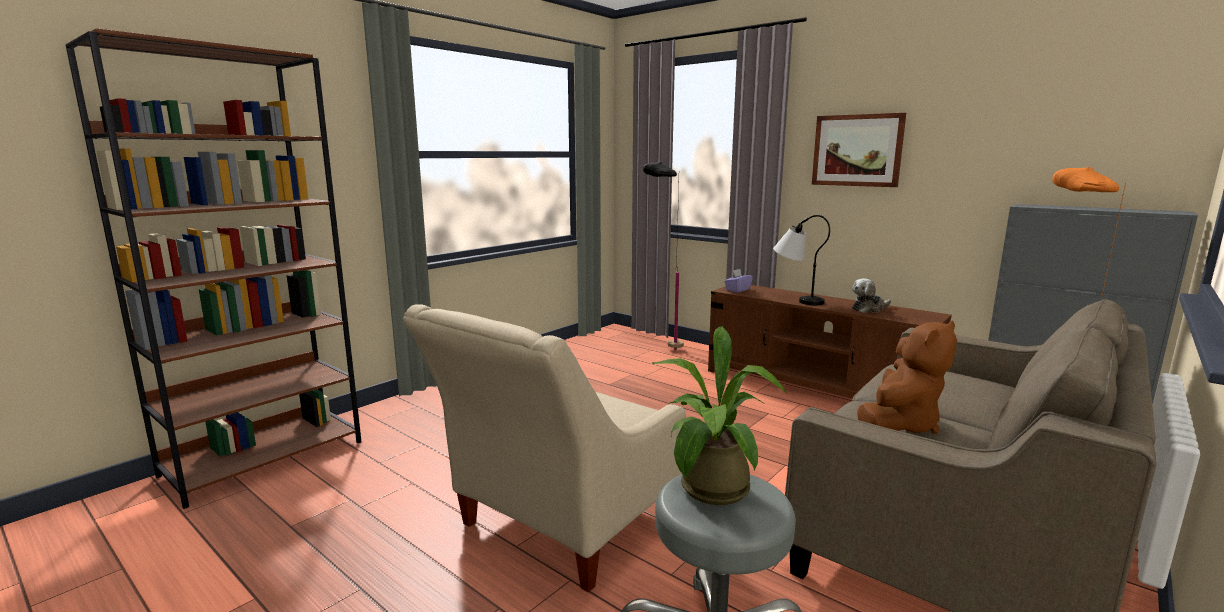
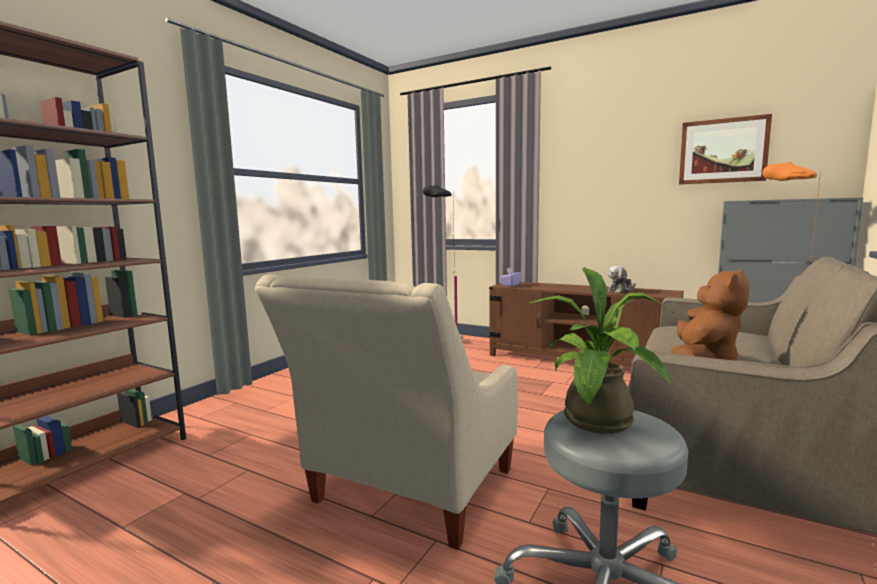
camera: 10 degrees left, 5 degrees down
(795, 299) = (560, 288): table lamp -> none
(857, 150) = (596, 168): picture -> picture (723, 151)

